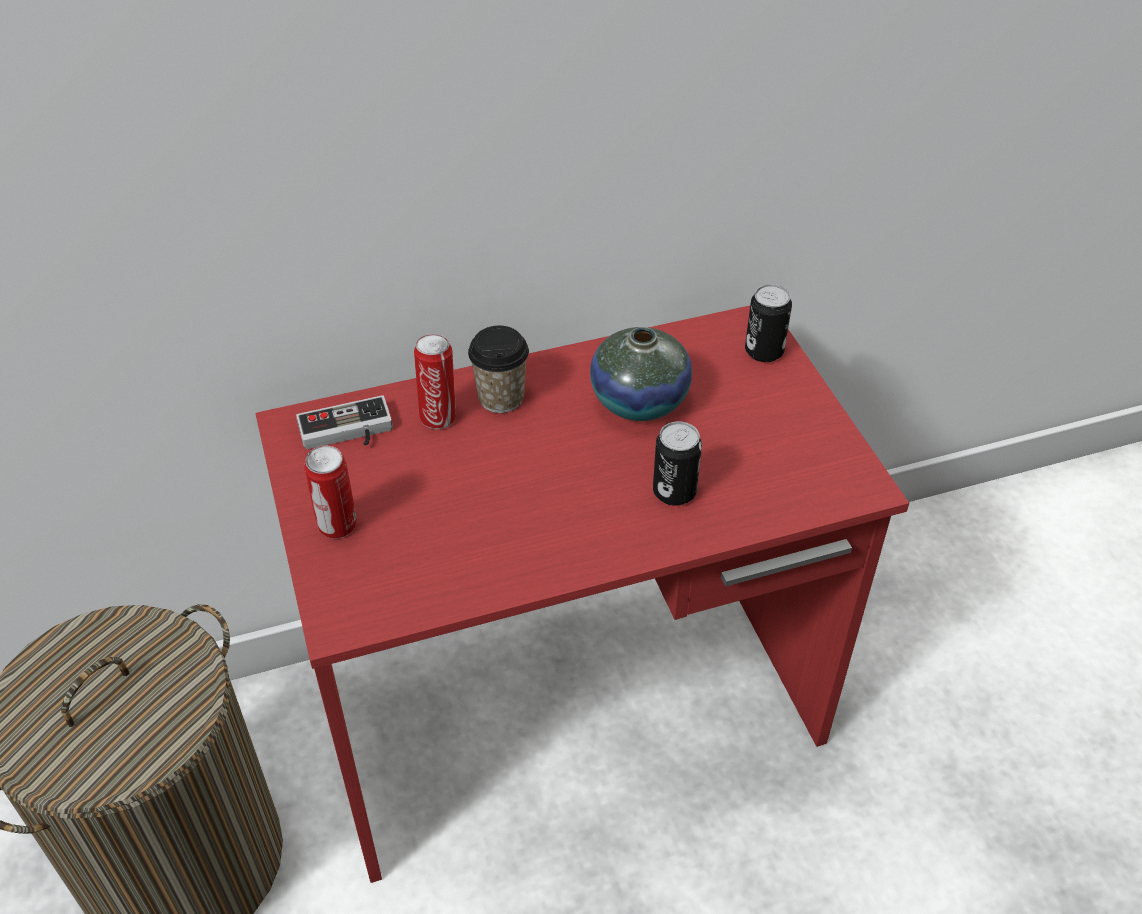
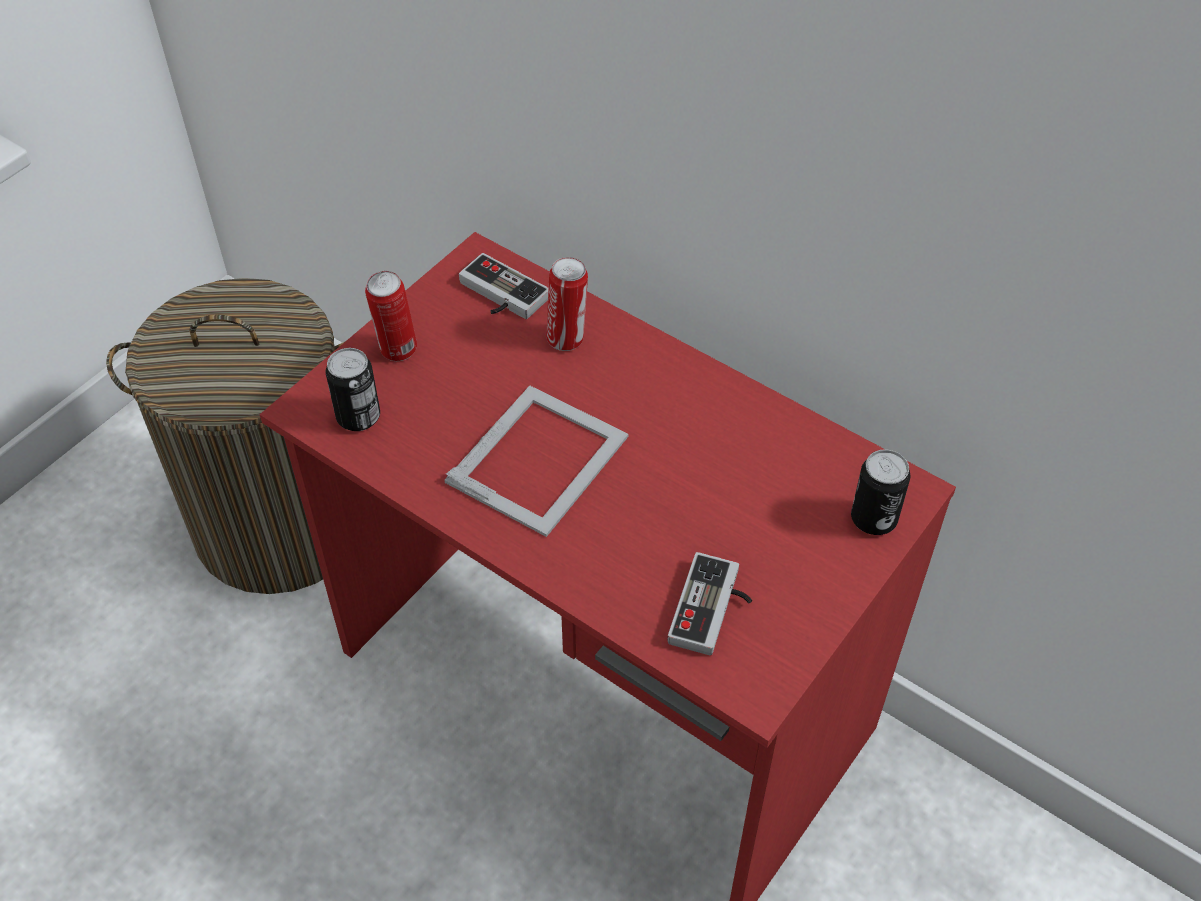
camera: 55 degrees right, 5 degrees up
(501, 398) = (626, 364): cup -> none
(547, 494) = (540, 458): none -> picture frame
(639, 401) = (711, 460): vase -> none
(674, 492) = (619, 545): can -> can (358, 417)
(777, 471) = (714, 610): none -> game controller

